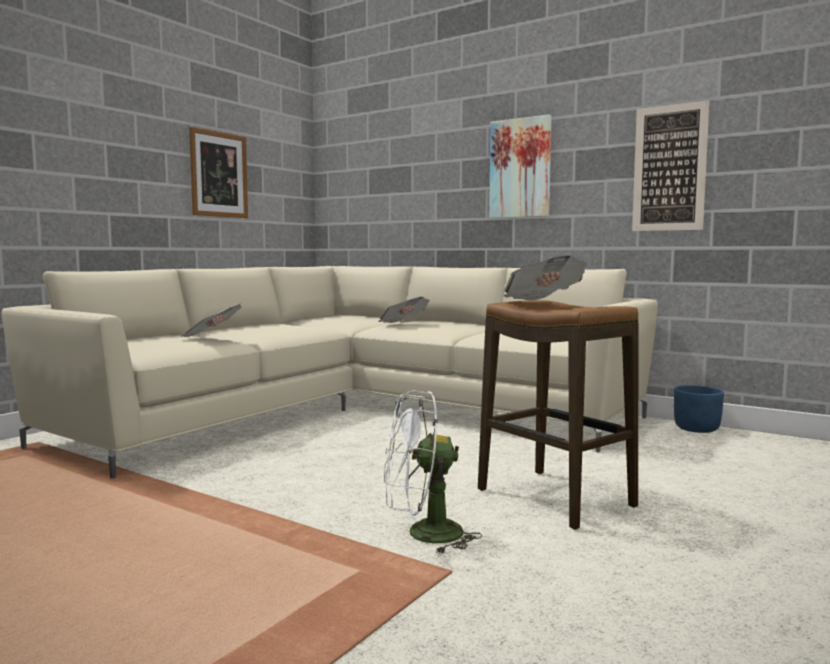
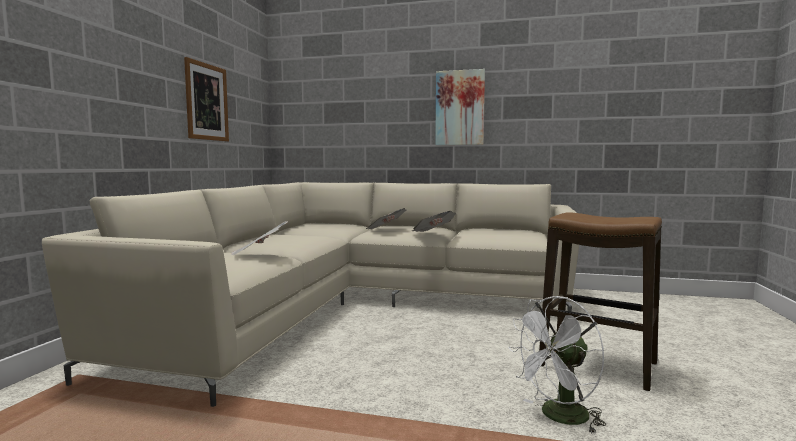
camera: 20 degrees left, 0 degrees up
(543, 303) = (592, 216): newspaper -> newspaper (433, 234)
(669, 168) = (574, 113): picture -> none
(697, 429) = (601, 294): blue planter -> none

